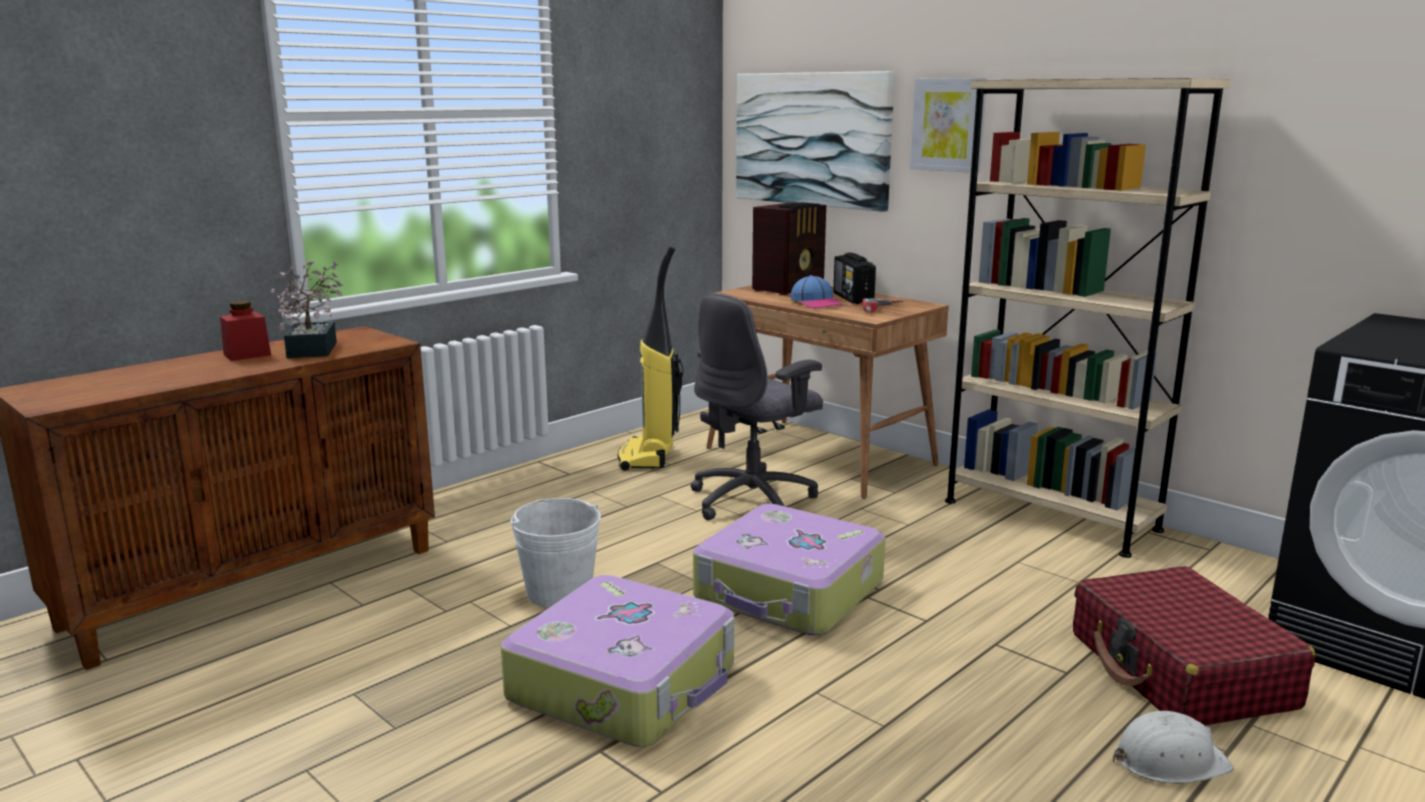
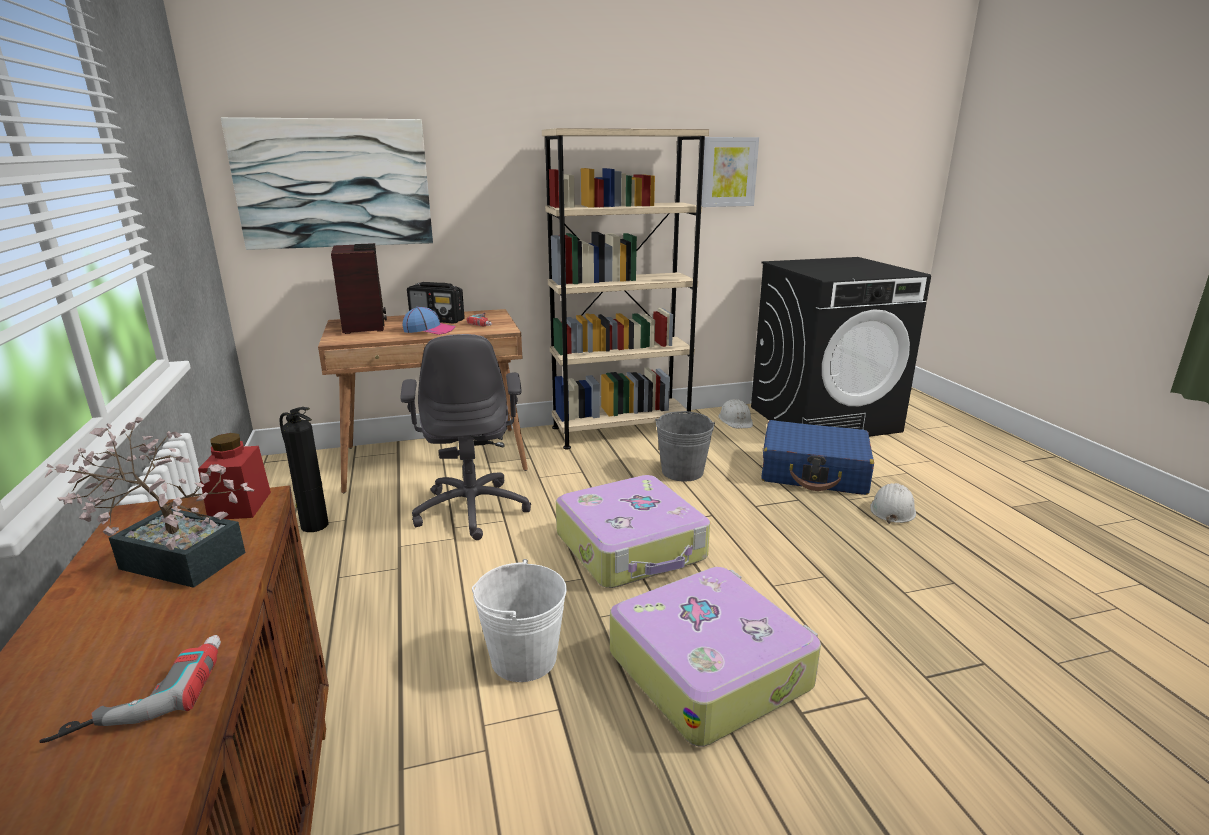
camera: 60 degrees left, 5 degrees up
(194, 374) = (145, 693): none -> power drill
(247, 355) = (101, 622): red jar -> red jar (240, 505)
(648, 457) = (313, 525): vacuum cleaner -> fire extinguisher
(948, 125) = (481, 165): picture -> picture (728, 172)
(1007, 577) = (682, 472): none -> grey bucket
(1180, 671) = (814, 472): red suitcase -> blue suitcase
(1242, 577) = (736, 420): none -> white hard hat

